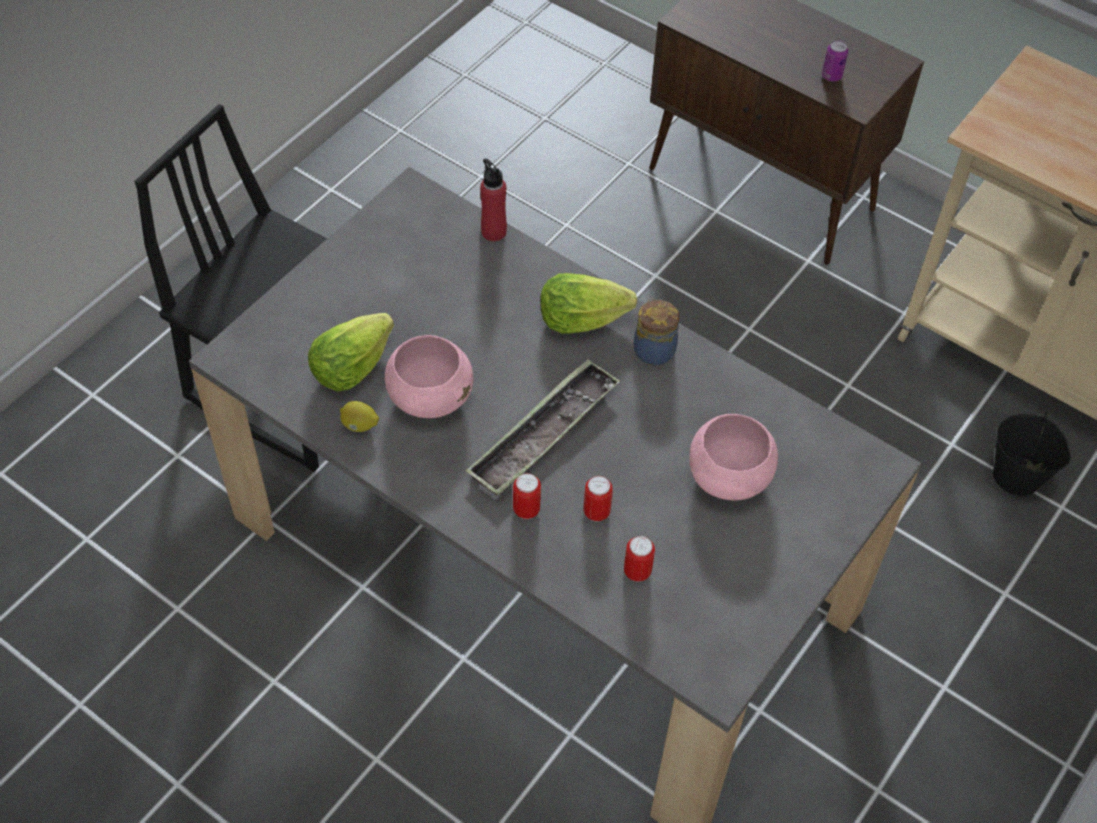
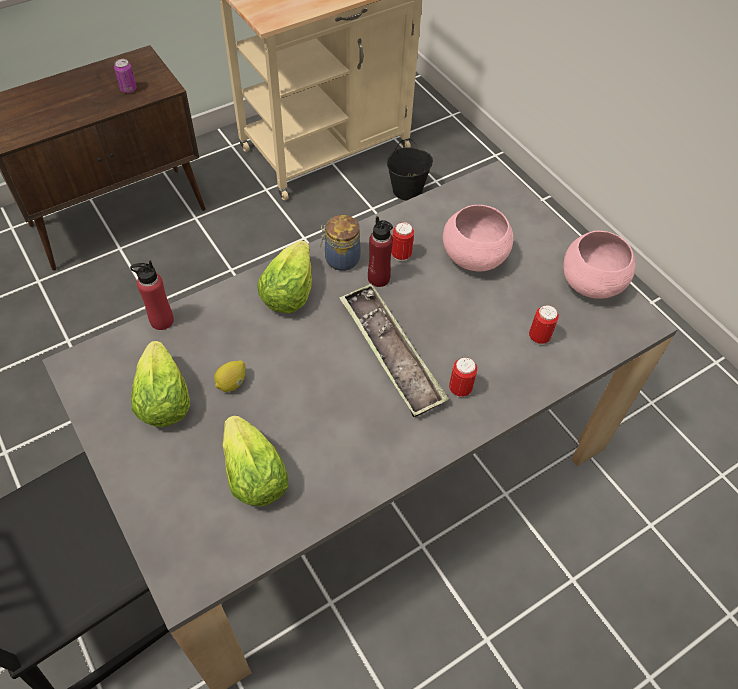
camera: 70 degrees left, 0 degrees up
(359, 425) = (324, 488): lemon -> lemon (232, 383)
(403, 270) = (163, 400): none -> lettuce
(430, 397) = (317, 422): pink bowl -> pink bowl (590, 283)
(596, 512) = (478, 344): can -> can (401, 255)
(644, 392) = (378, 278): none -> red bottle

